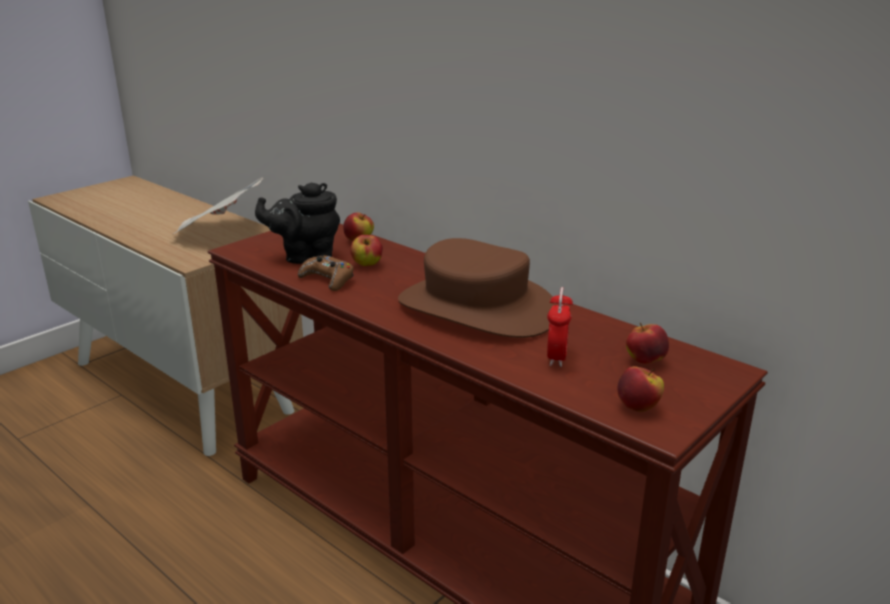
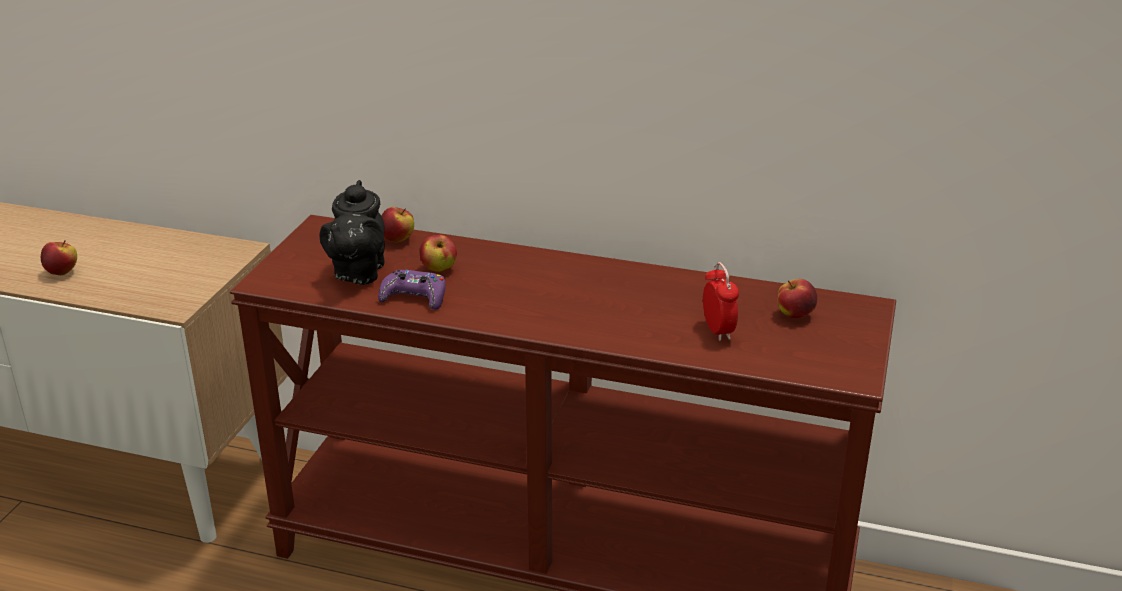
camera: 25 degrees left, 5 degrees up
(219, 232) = (166, 257): newspaper -> none
(305, 256) = (358, 273): black teapot -> black teapot turned 45 degrees counterclockwise
(327, 279) = (414, 297): brown game controller -> purple game controller
(476, 308) = (599, 295): brown hat -> none
(638, 407) = (822, 361): apple -> apple (62, 272)

